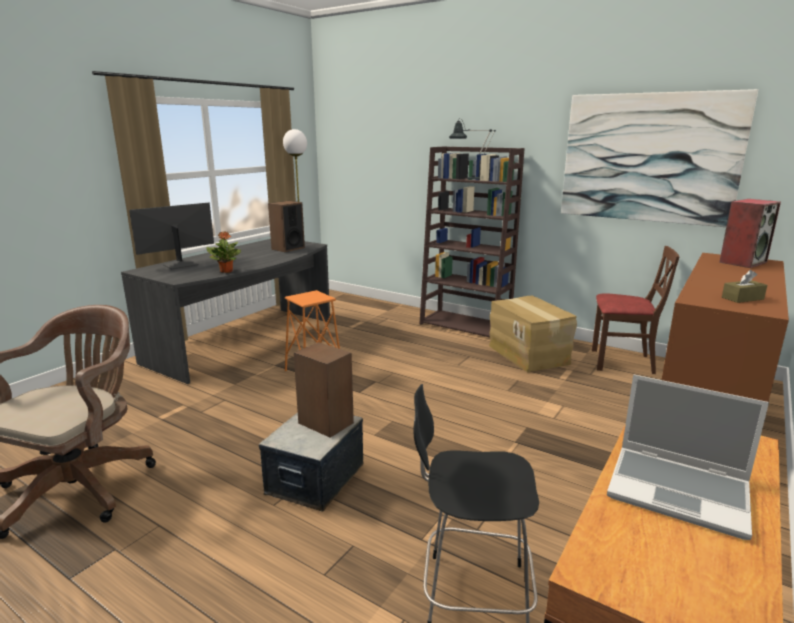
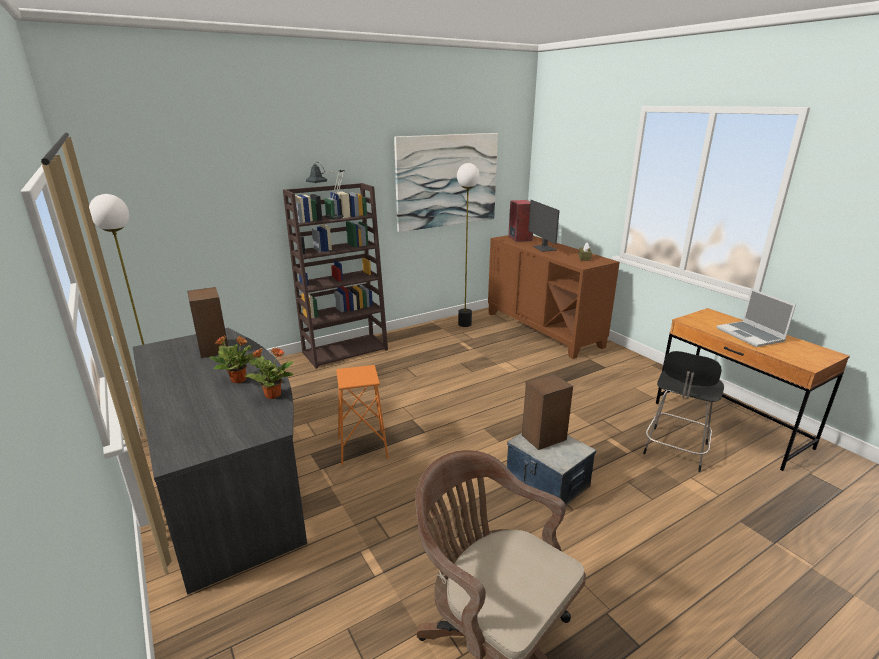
camera: 65 degrees left, 5 degrees up
(180, 265) = (188, 424): monitor -> monitor (544, 248)
(244, 261) = (239, 380): none -> potted plant
(529, 354) = (425, 346): cardboard box -> none
(622, 362) = (465, 324): brown chair -> floor lamp
(680, 491) = (751, 335): laptop -> laptop turned 105 degrees clockwise

